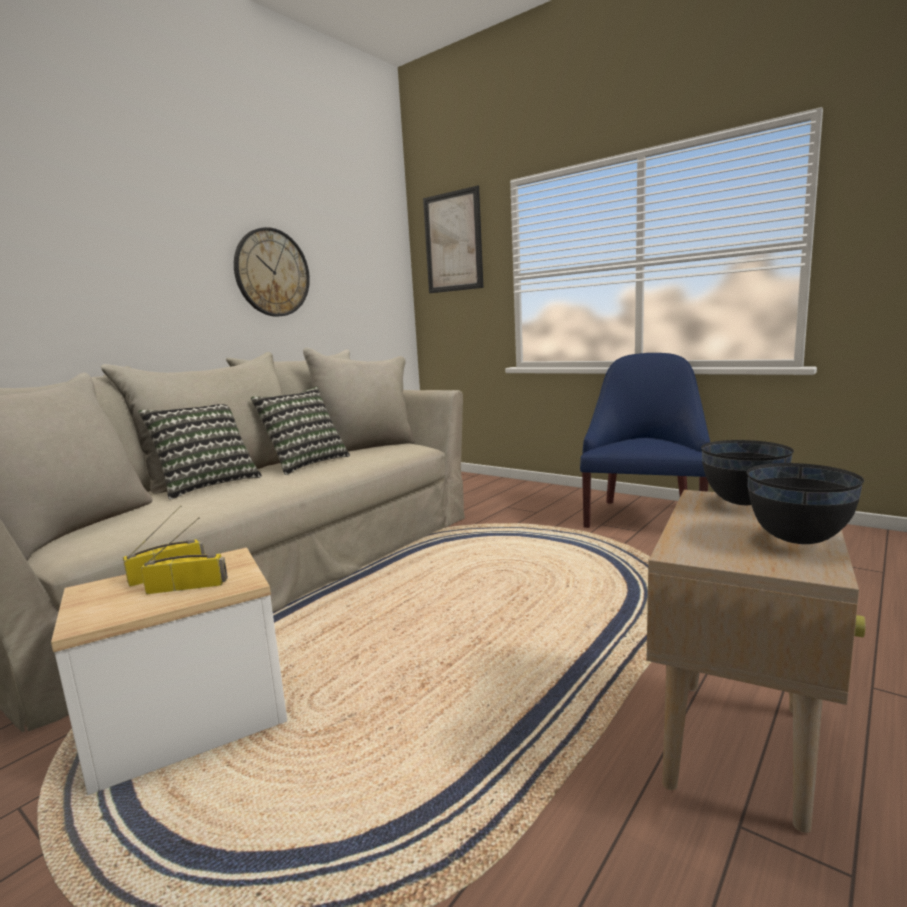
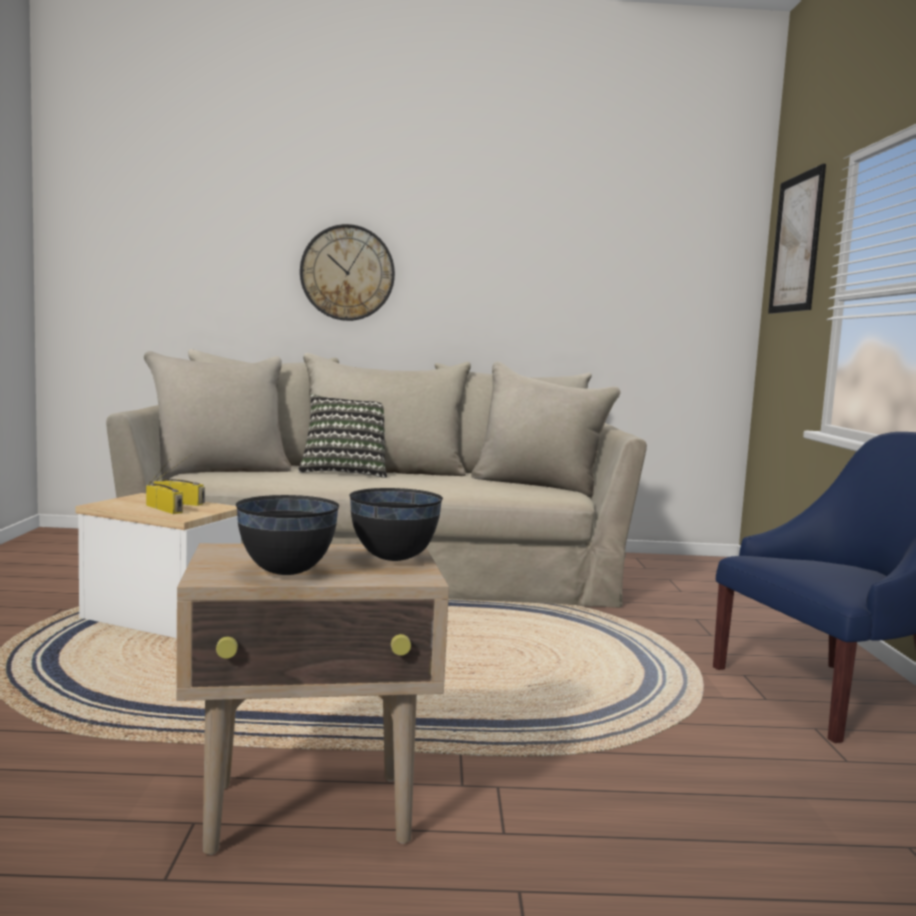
camera: 50 degrees right, 5 degrees down
(272, 273) = (531, 280): wall clock -> wall clock (347, 273)
(305, 463) = (444, 479): pillow -> none

